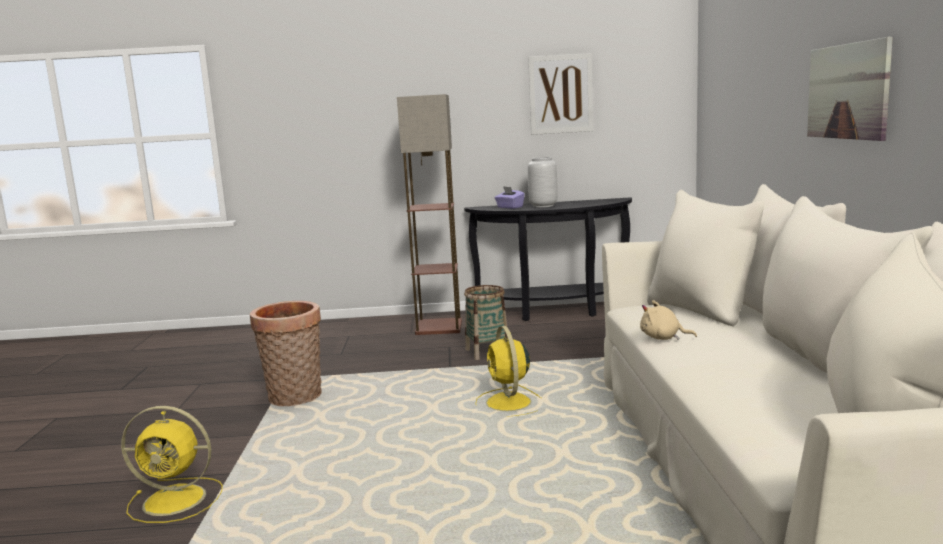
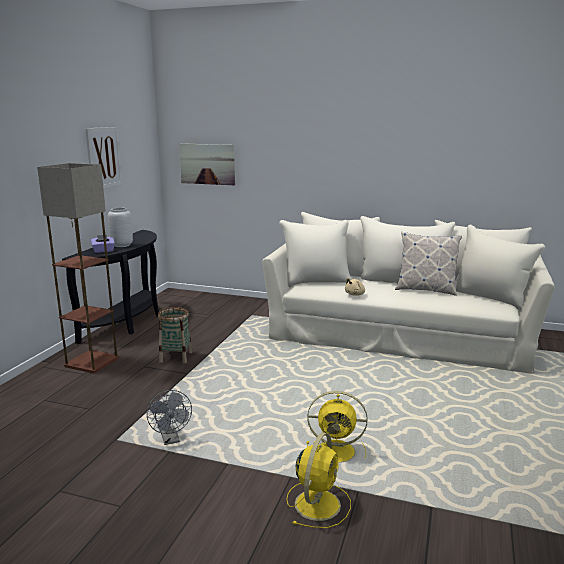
camera: 70 degrees left, 5 degrees up
(295, 398) = (171, 440): basket -> grey fan
(509, 403) = (272, 368): yellow fan -> yellow fan (338, 451)
(799, 380) = (426, 290): none -> pillow
(847, 91) = (341, 165): picture -> picture (207, 164)

